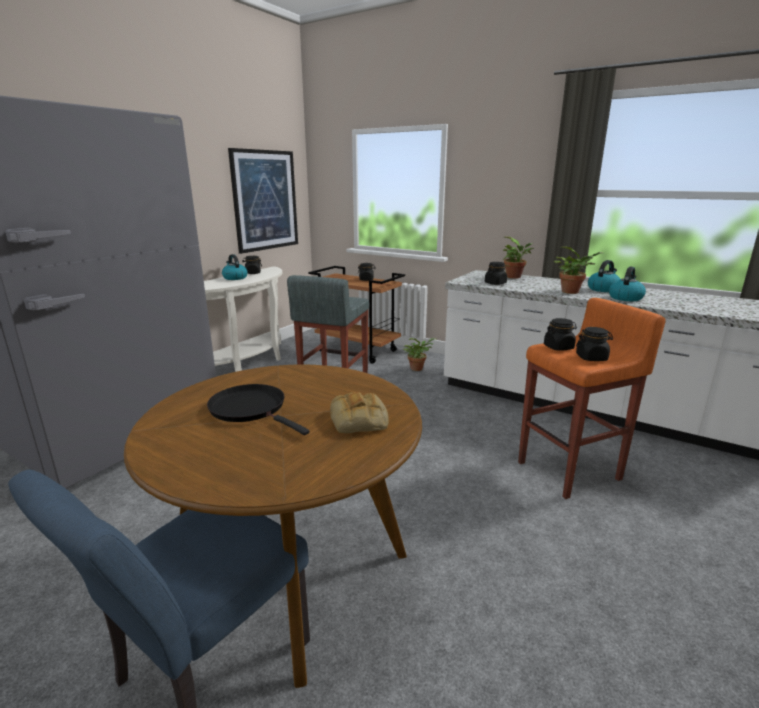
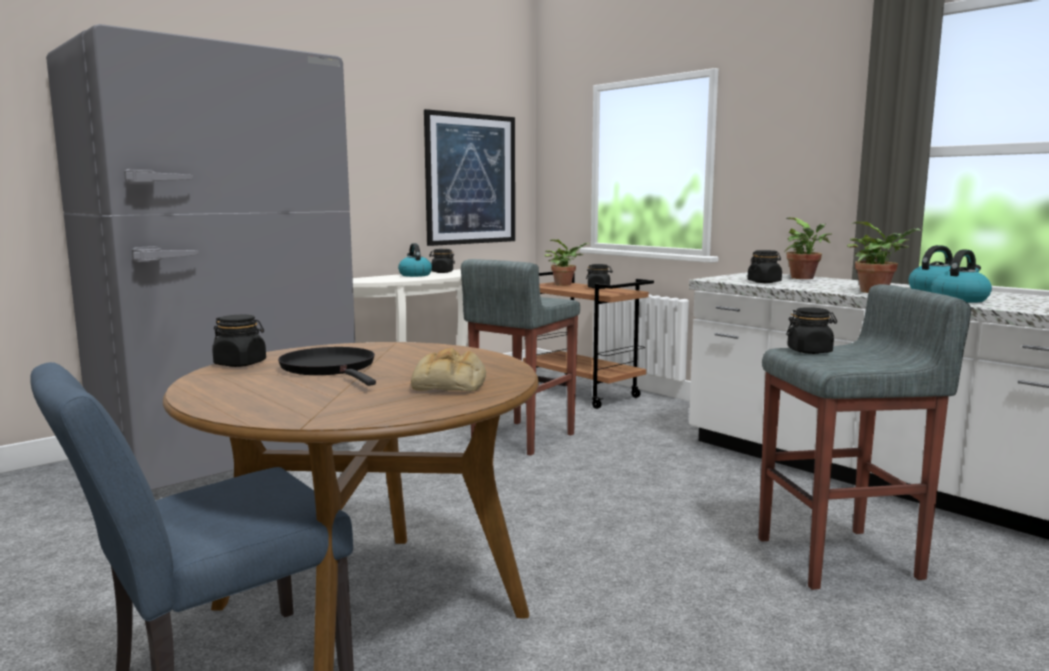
camera: 15 degrees right, 10 degrees down
(418, 368) = (662, 419): potted plant -> potted plant (565, 284)
(570, 471) = (841, 558): orange stool -> grey stool
(591, 358) = (850, 362): black jar -> black jar (240, 364)

